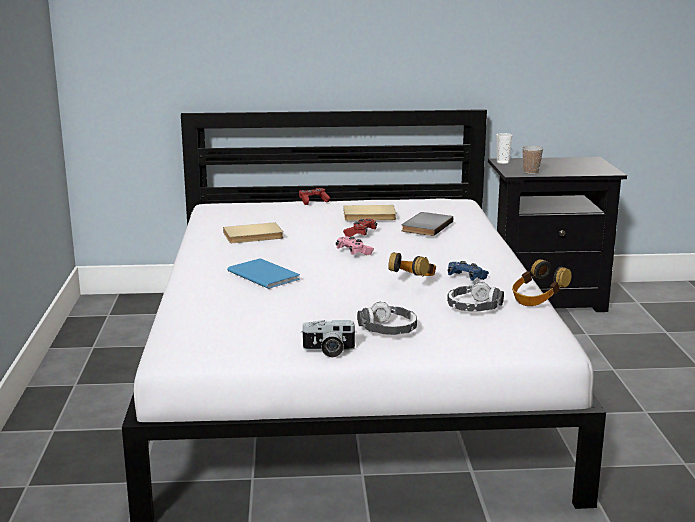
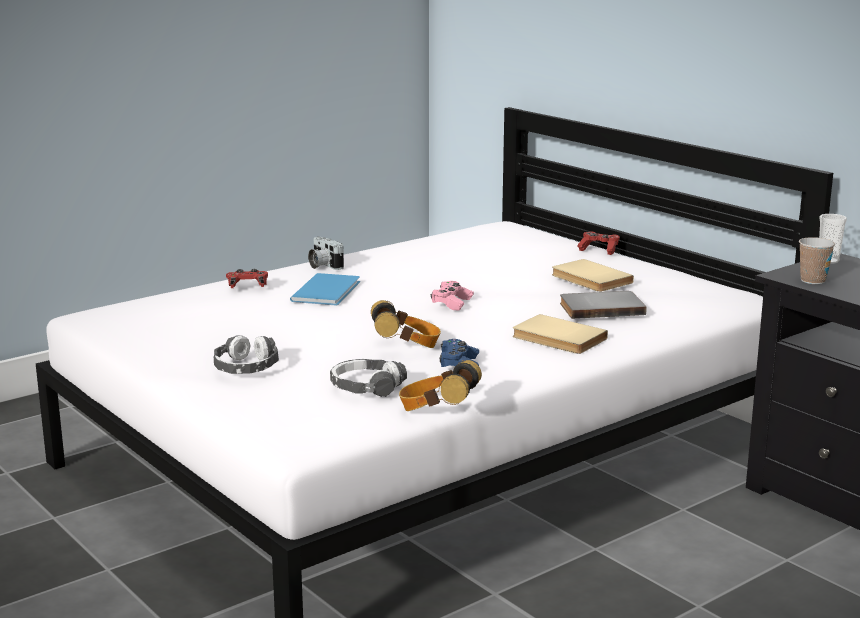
camera: 55 degrees right, 0 degrees up
(253, 236) = (435, 260): beige book -> beige book (557, 338)
(328, 351) = (161, 360): camera -> camera (323, 265)
(360, 233) = (519, 291): red game controller -> red game controller (247, 287)

